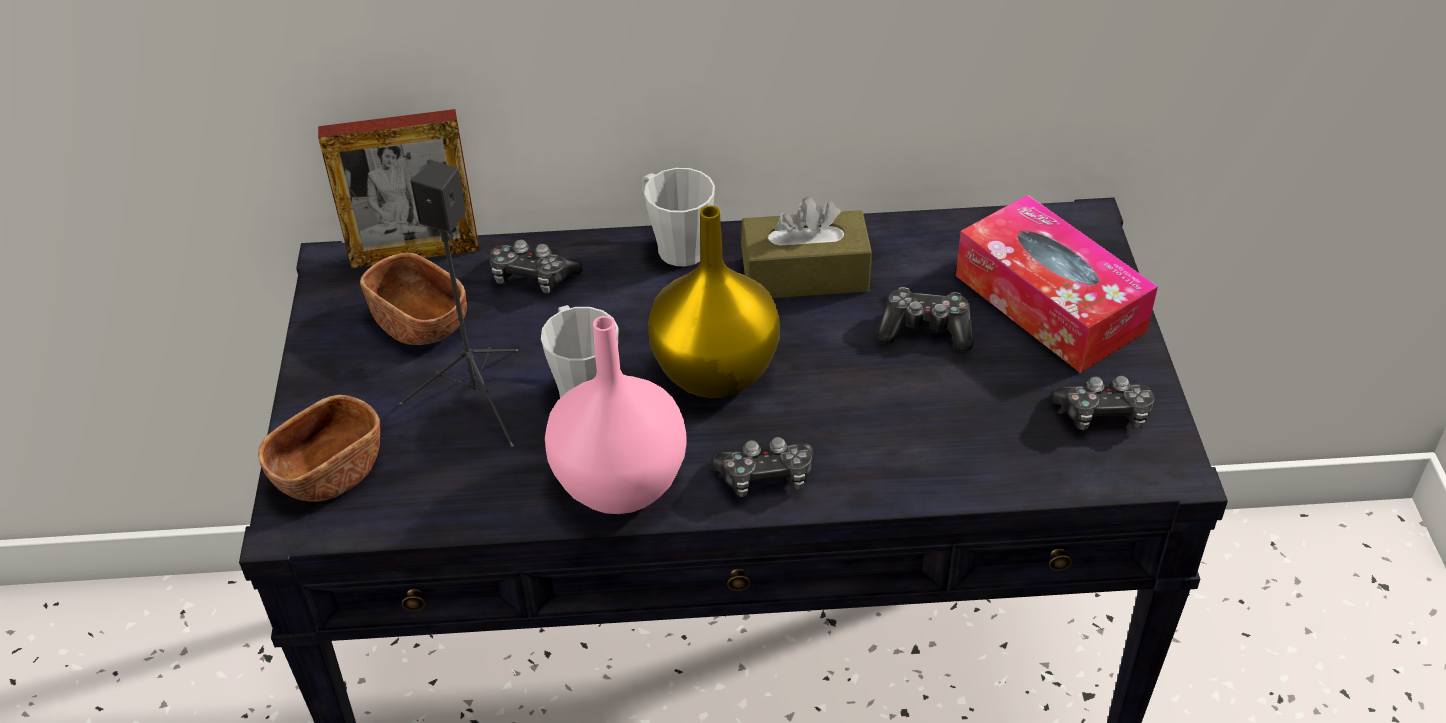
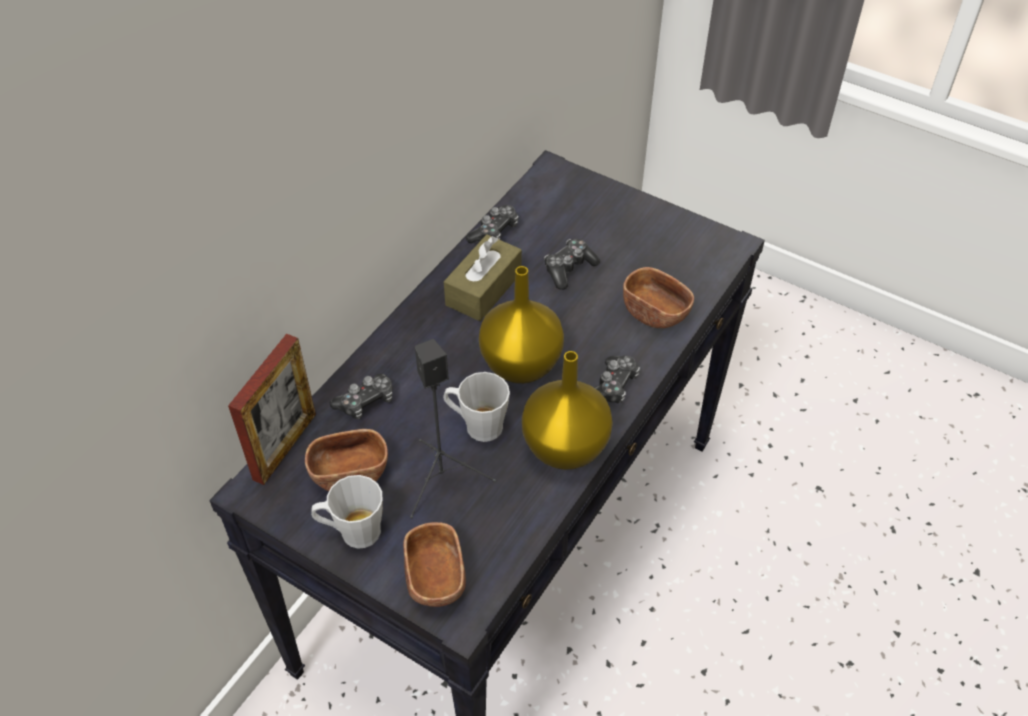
camera: 55 degrees left, 5 degrees up
(619, 486) = (566, 449): pink vase -> yellow vase
(675, 245) = (405, 326): grey mug -> grey mug (352, 532)
(942, 453) = (655, 312): none -> brown bowl
(1049, 303) = (594, 216): tissue box -> none
(1104, 414) = (681, 244): game controller -> game controller (494, 232)

